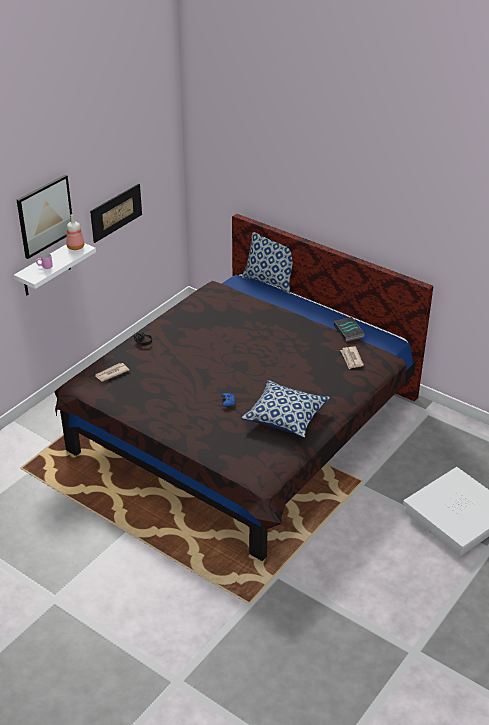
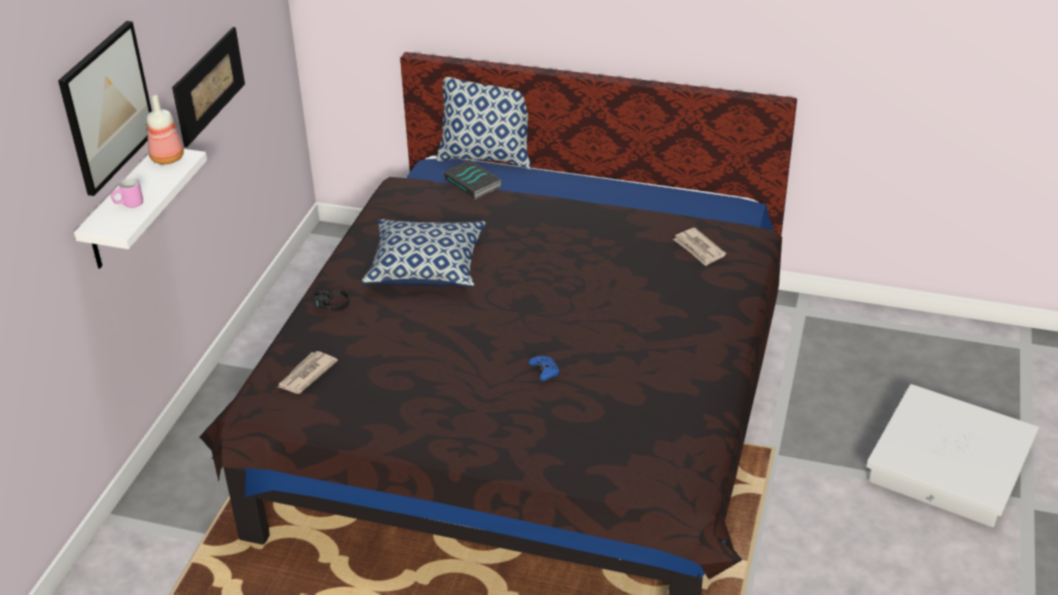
camera: 20 degrees left, 0 degrees up
(285, 417) = (657, 372): pillow -> pillow (426, 268)
(349, 331) = (666, 207): book -> book (474, 183)

